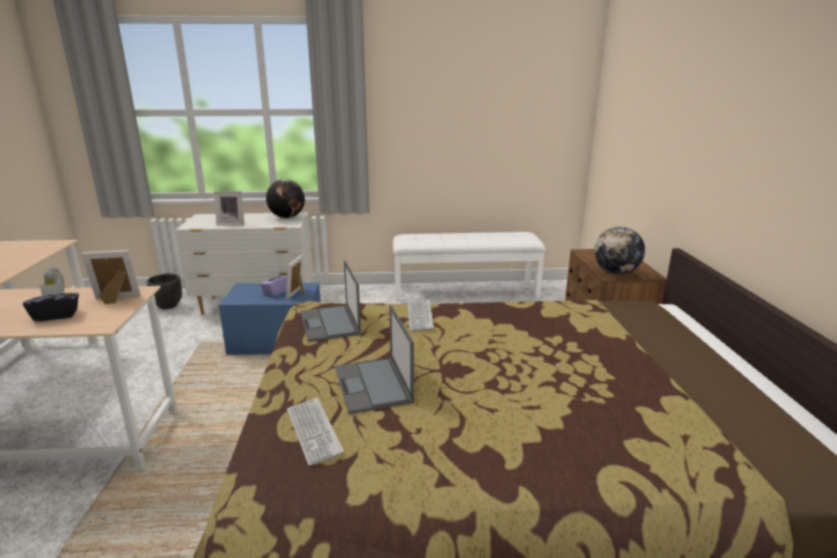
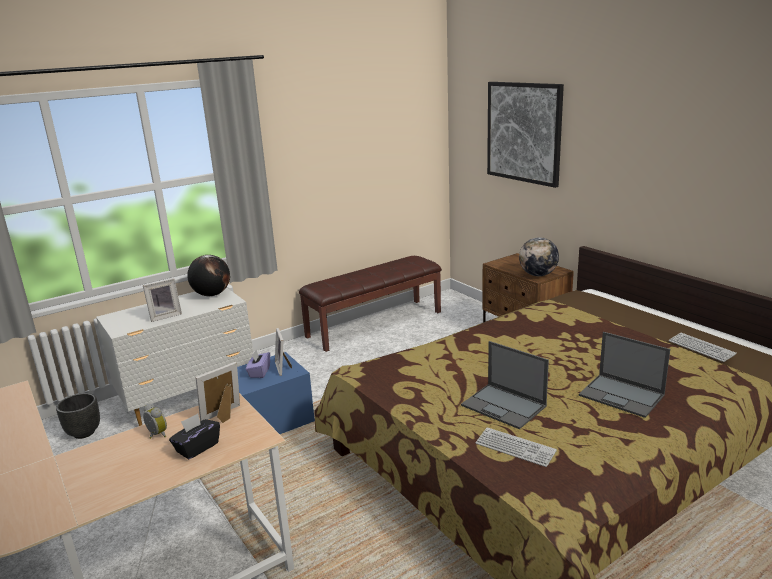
camera: 30 degrees left, 0 degrees up
(330, 323) = (400, 377): laptop -> laptop (622, 395)
(420, 316) = (456, 349): keyboard -> keyboard (701, 348)
(465, 290) = (374, 324): white bench -> brown bench
(651, 100) = (523, 132): none -> picture

